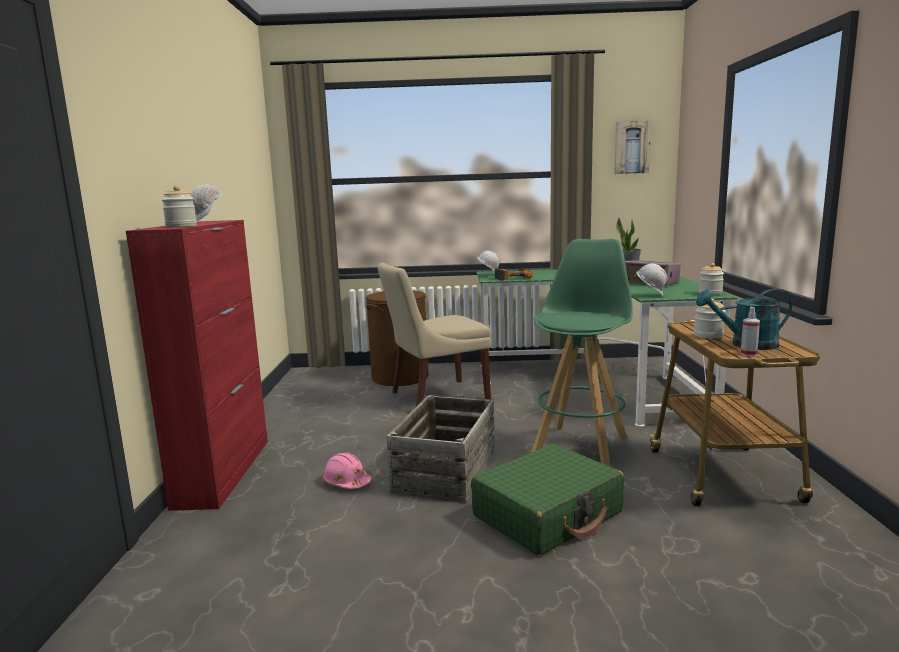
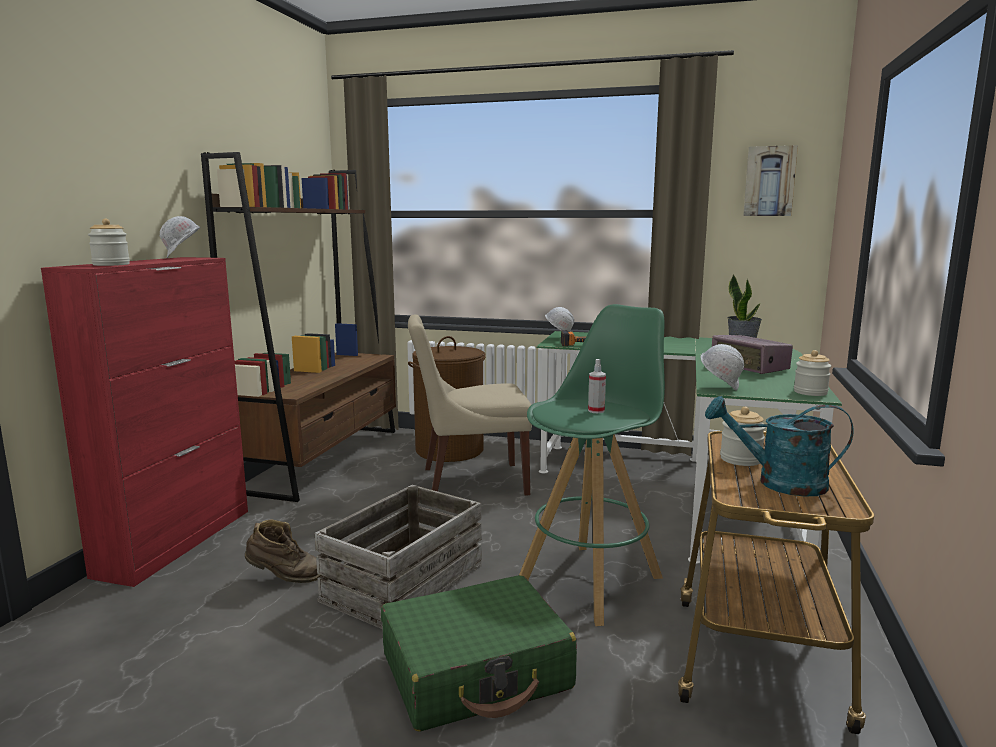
camera: 15 degrees right, 0 degrees up
(298, 395) = (324, 458): none -> brown bookcase
(346, 482) = (284, 578): pink hard hat -> brown boot
(748, 354) = (762, 500): spray bottle -> spray bottle (596, 411)

